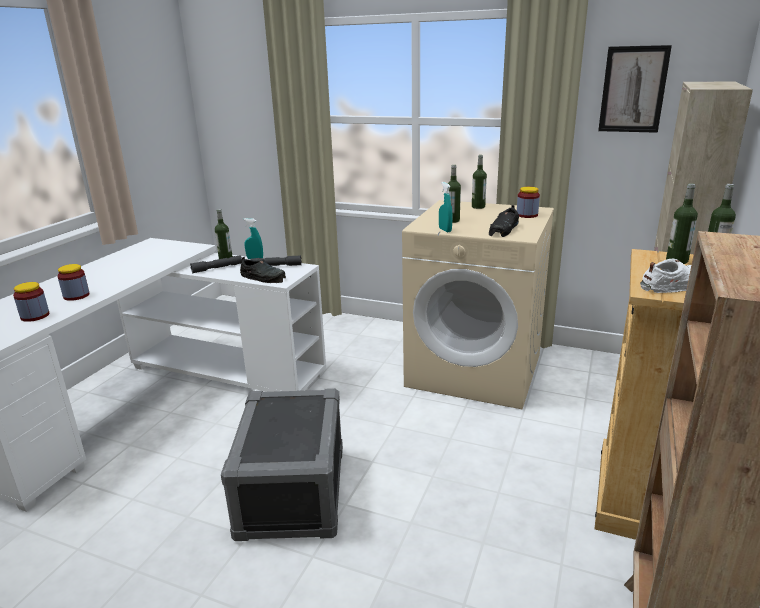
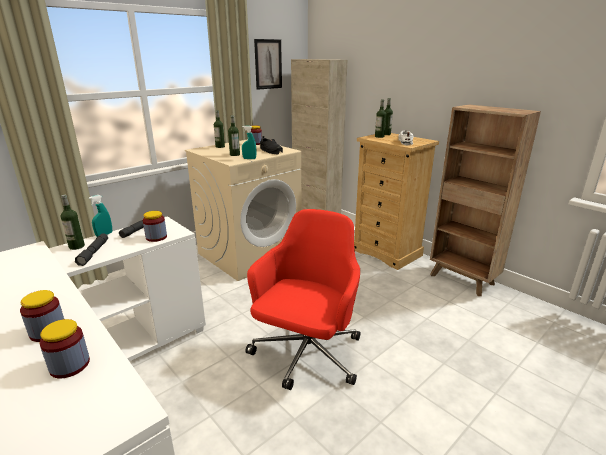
camera: 65 degrees left, 0 degrees up
(263, 277) = (156, 237): black shoe -> jar
(293, 491) = (306, 355): grey storage box -> red office chair

